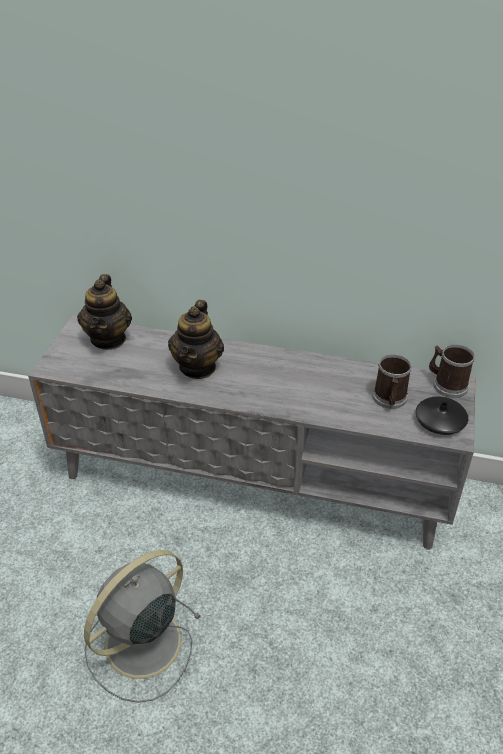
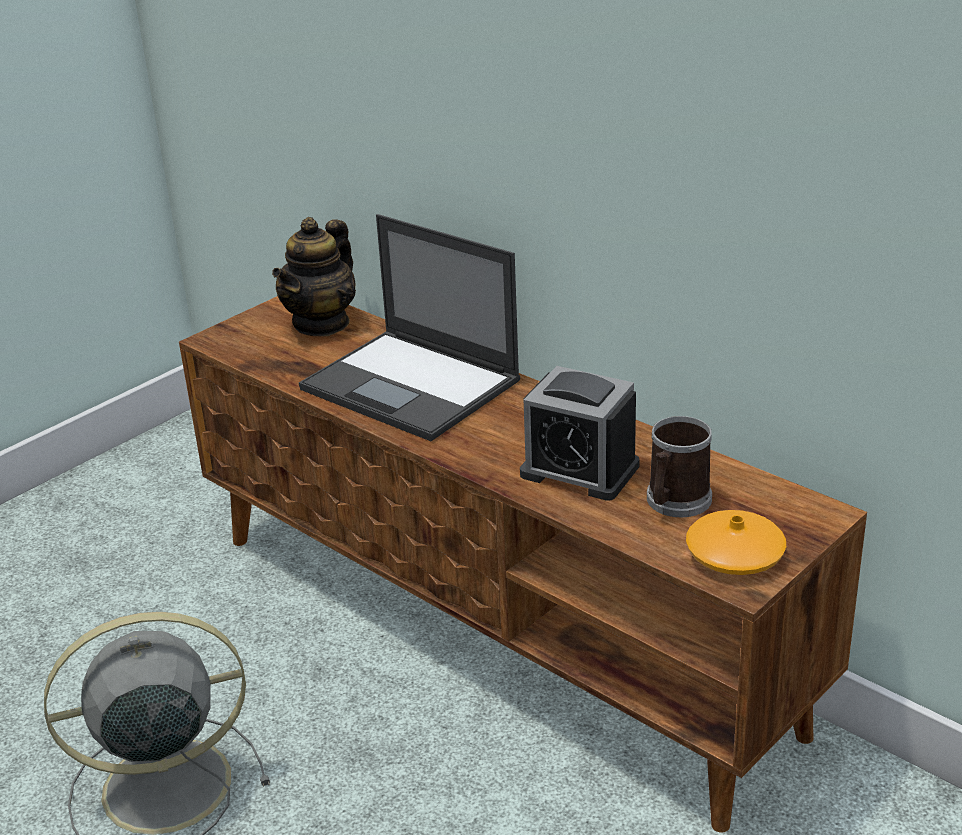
camera: 30 degrees right, 10 degrees down
(198, 367) = (412, 385): teapot -> laptop
(253, 480) = (495, 629): grey tv stand -> brown tv stand
(329, 395) = (579, 470): none -> alarm clock
(440, 421) = (734, 555): black vase -> orange vase
(446, 384) = (800, 508): mug -> none

